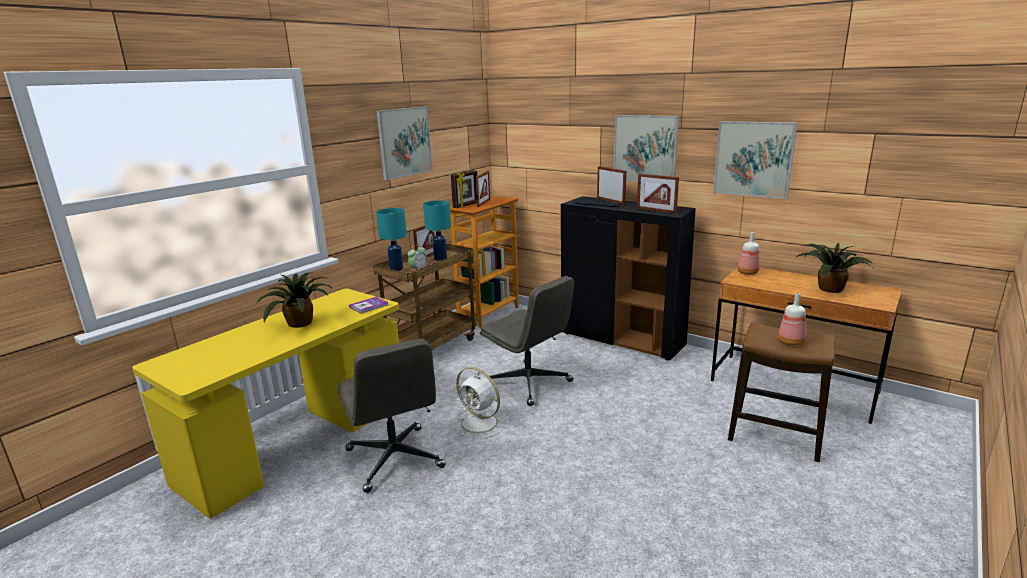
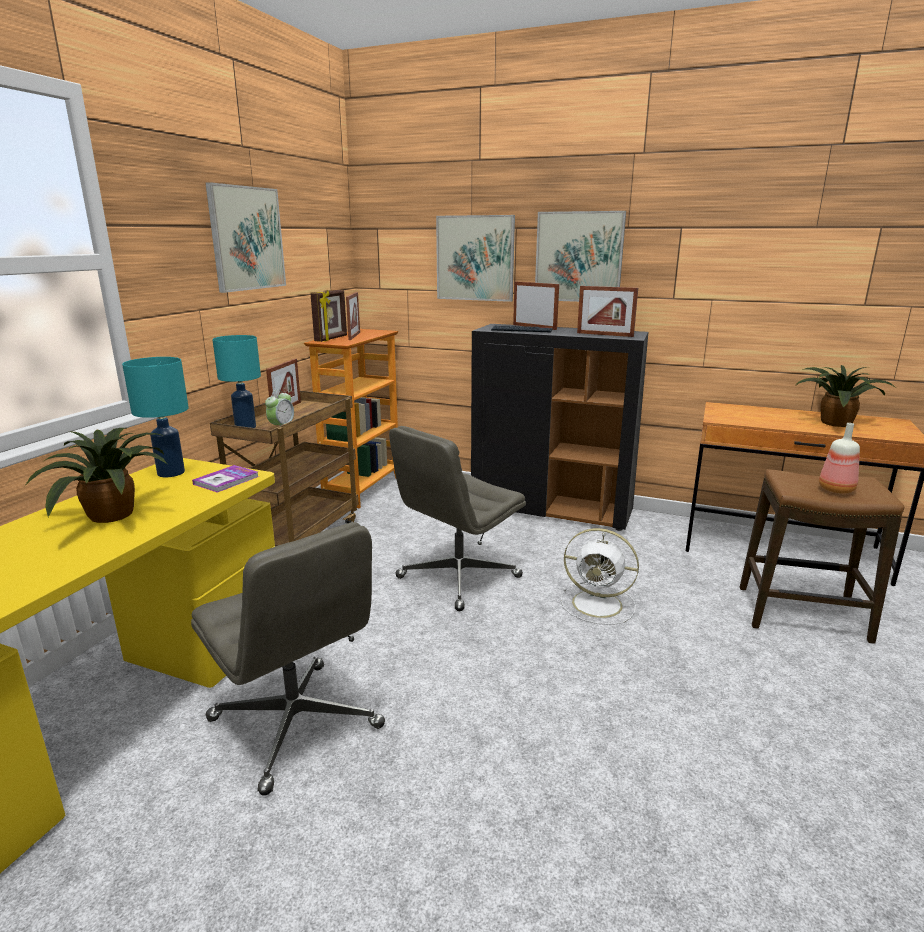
camera: 15 degrees left, 0 degrees up
(440, 258) = (306, 411): turquoise table lamp -> turquoise table lamp (170, 472)
(480, 423) = (412, 646): white fan -> white fan (599, 604)
(529, 383) = (458, 578): grey office chair -> grey office chair turned 105 degrees clockwise
(747, 273) = (724, 410): bottle -> none
(753, 159) = (725, 265): picture -> picture (475, 258)

